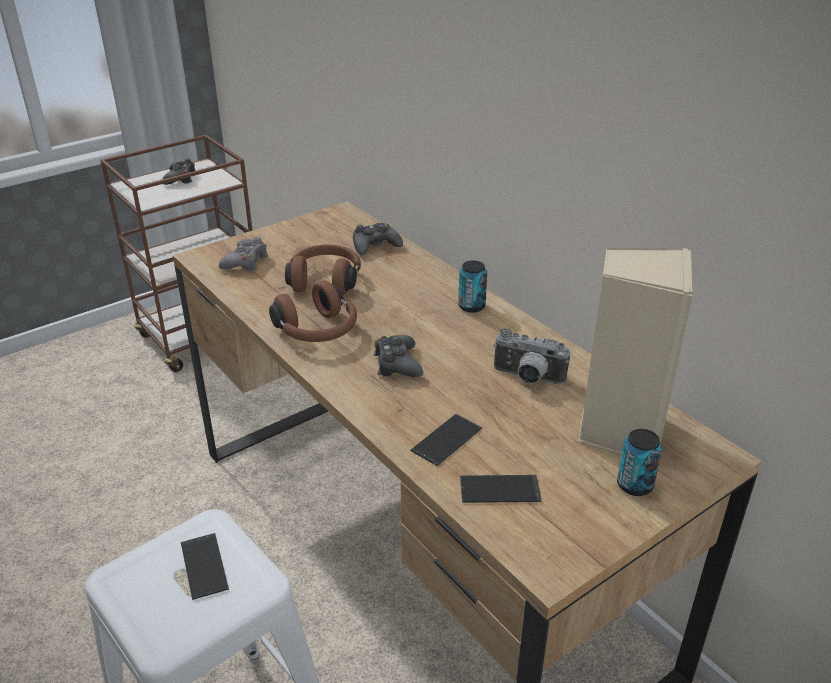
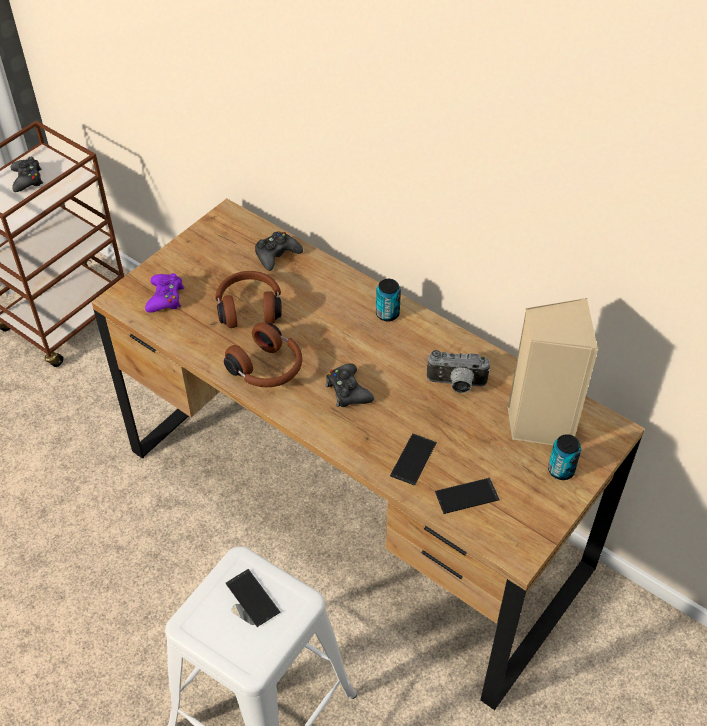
camera: 15 degrees left, 15 degrees up
(245, 262) = (165, 298): grey game controller -> purple game controller

